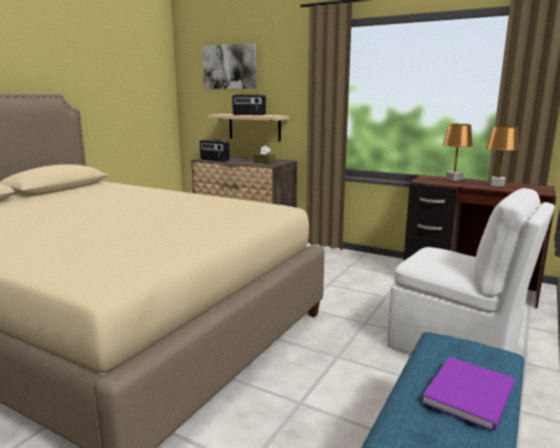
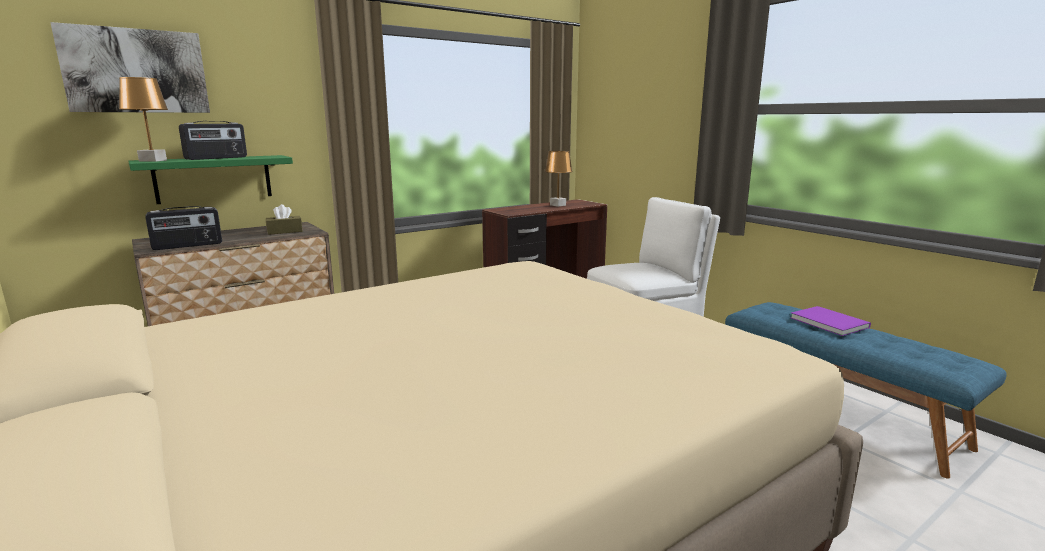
camera: 65 degrees left, 0 degrees up
(254, 127) = (213, 178): beige shelf -> green shelf
(453, 179) = (517, 207): brown table lamp -> brown table lamp (152, 161)

